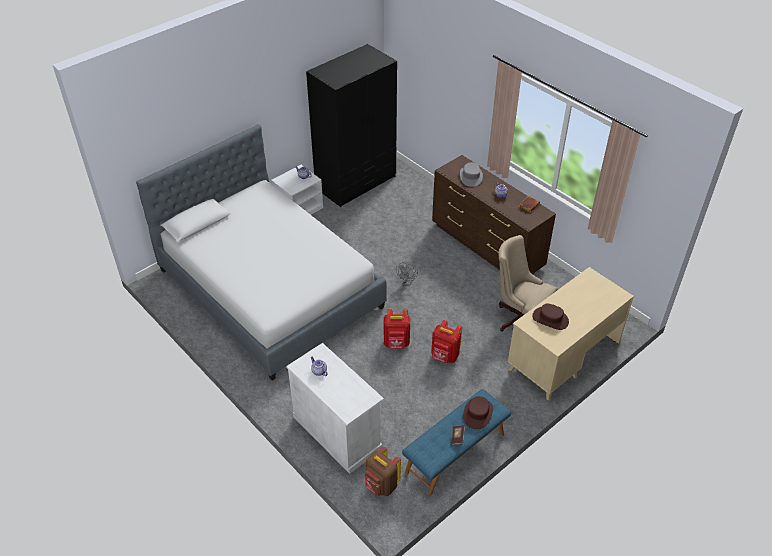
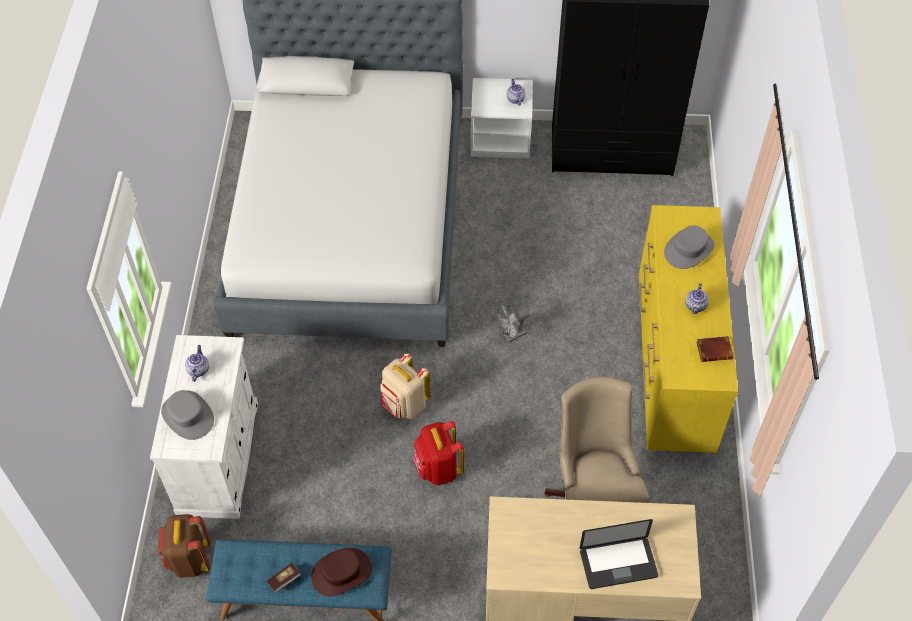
camera: 45 degrees right, 10 degrees up
(341, 393) = (187, 416): none -> grey hat
(396, 343) = (404, 405): red backpack -> beige backpack
(487, 246) = (673, 365): brown dresser -> yellow dresser
(550, 319) = (543, 532): brown hat -> none
(591, 307) = (618, 563): none -> laptop

